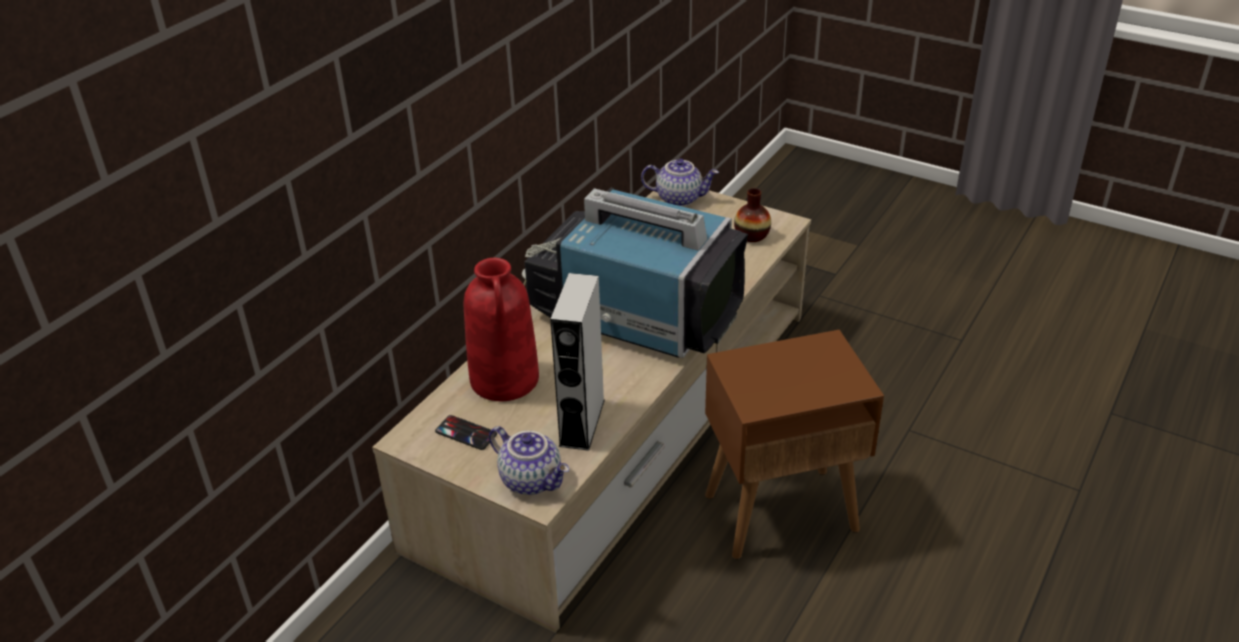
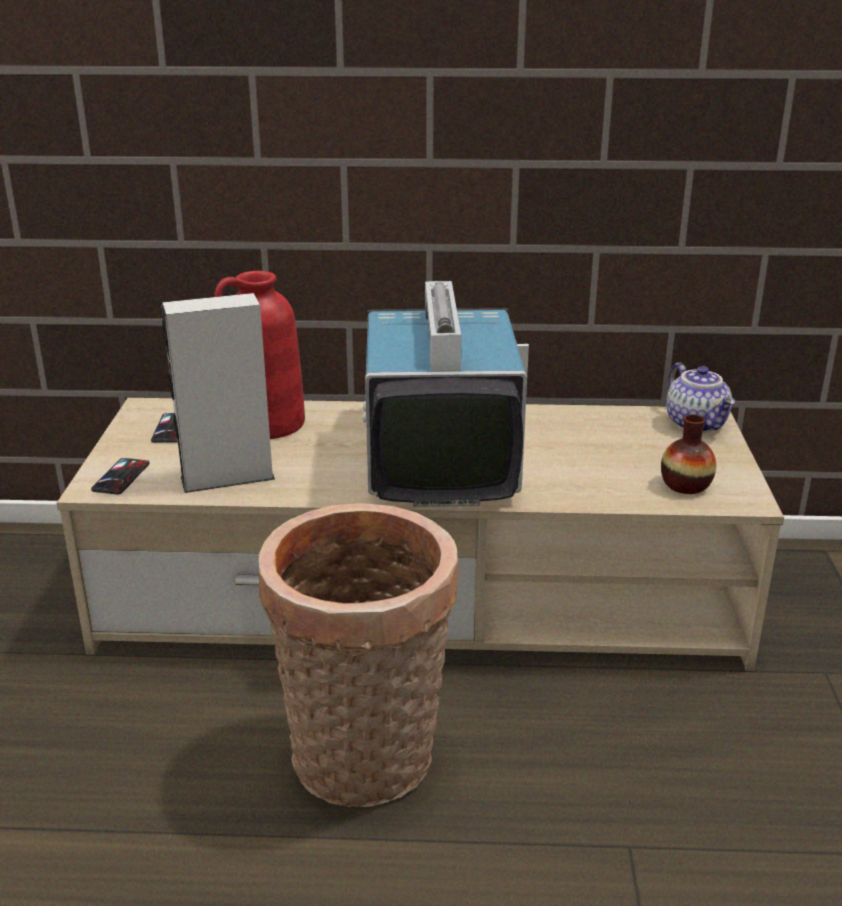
camera: 60 degrees right, 10 degrees down
(532, 480) = (121, 477): teapot -> phone
(782, 512) = (364, 764): brown side table -> basket

